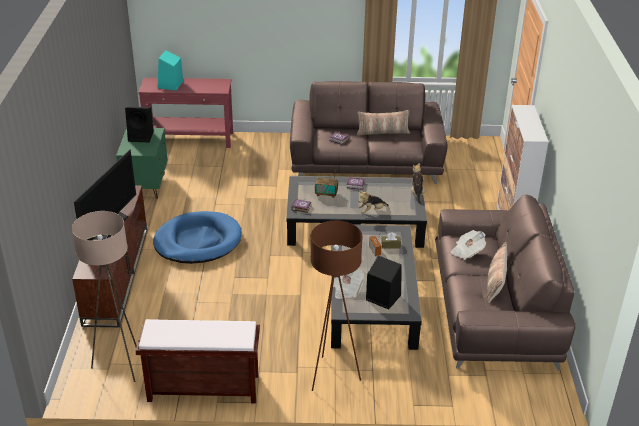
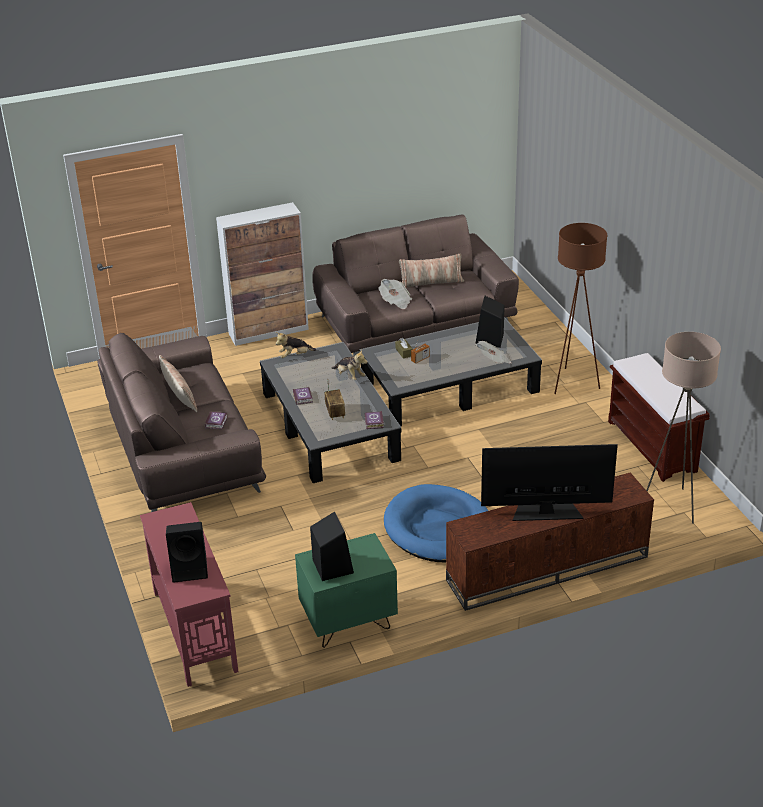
camera: 110 degrees left, 0 degrees up
(170, 85) = (190, 568): turquoise speaker -> black speaker

